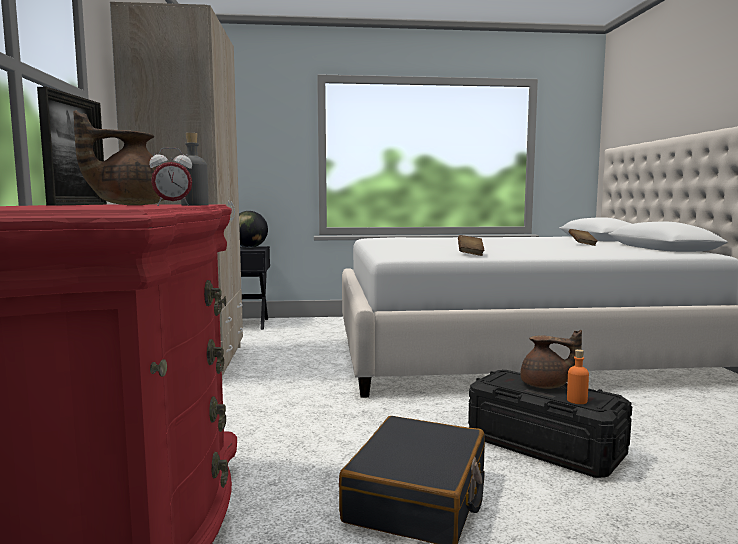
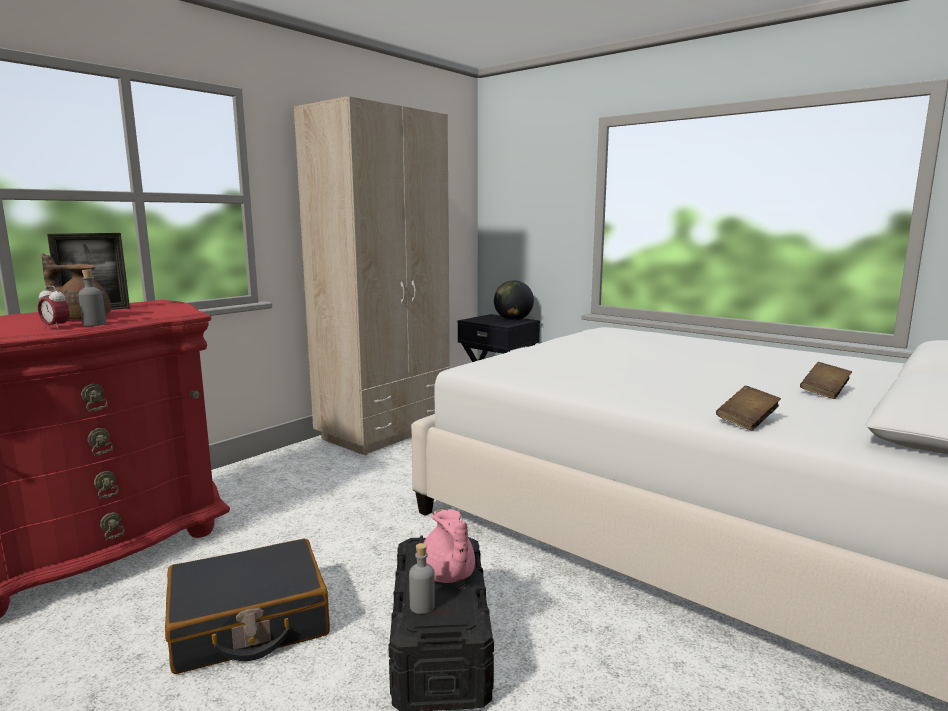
camera: 45 degrees right, 5 degrees up
(470, 254) = (552, 381): brown book -> brown book (747, 421)
(546, 386) = (447, 575): brown teapot -> pink teapot
(577, 400) = (422, 606): orange bottle -> grey bottle

